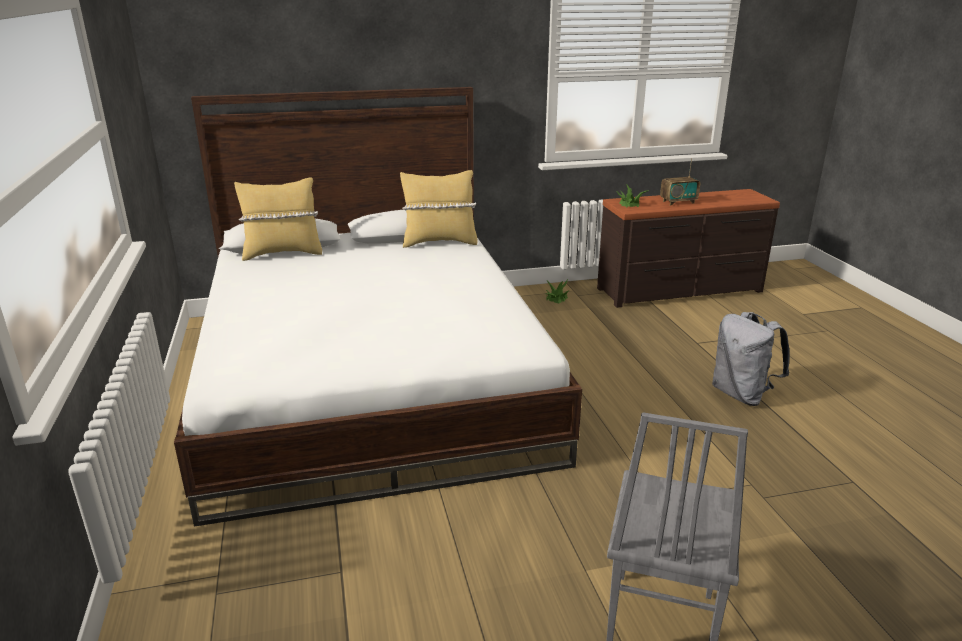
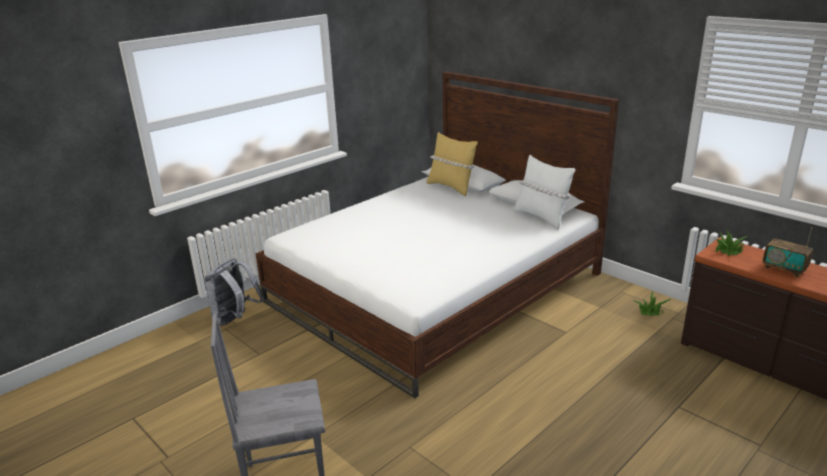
camera: 60 degrees right, 0 degrees up
(439, 242) = (541, 217): yellow pillow -> white pillow
(742, 394) = (613, 456): grey backpack -> grey backpack (235, 319)

